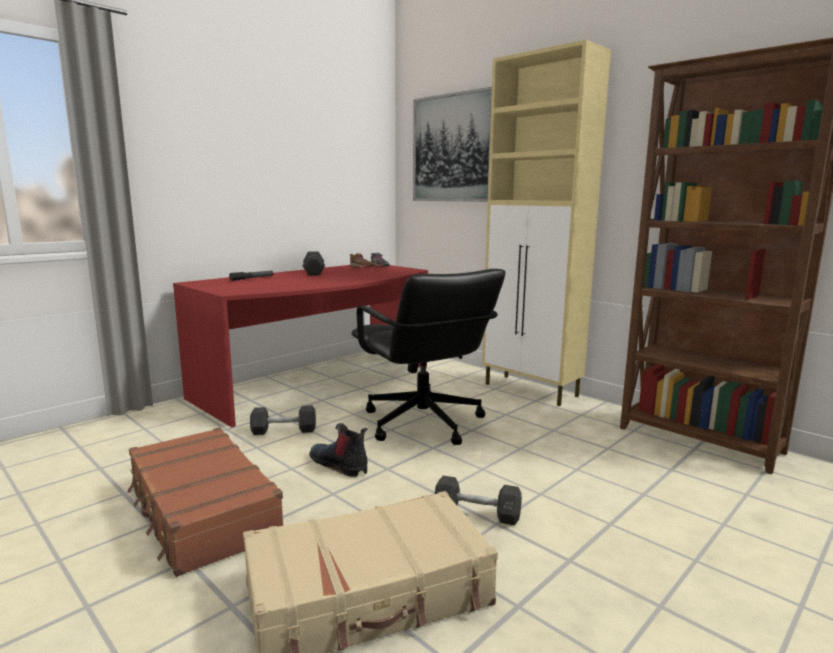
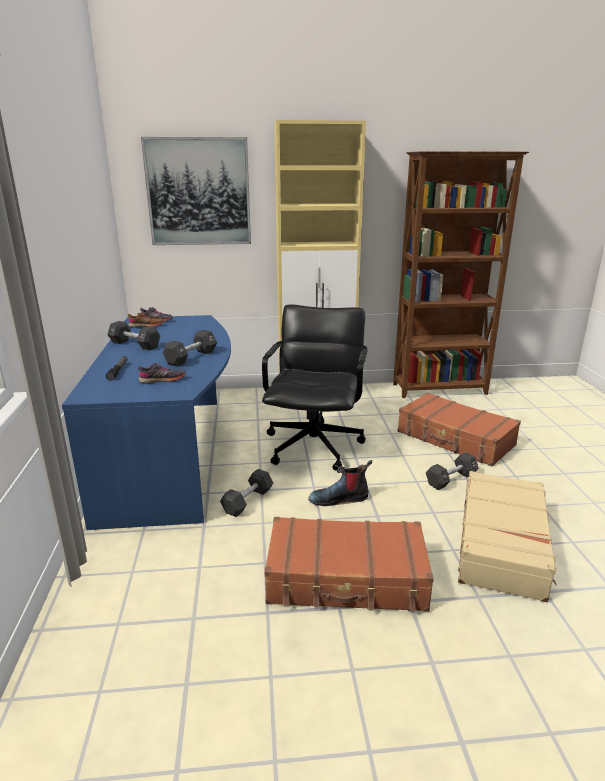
camera: 50 degrees left, 10 degrees up
(251, 286) = (162, 380): none -> grey shoe
(312, 282) = (191, 357): none -> black dumbbell
(320, 383) = (172, 453): red desk -> blue desk
(422, 423) = (314, 446): black office chair -> black office chair turned 90 degrees counterclockwise
(585, 488) = (455, 439): none -> brown suitcase

